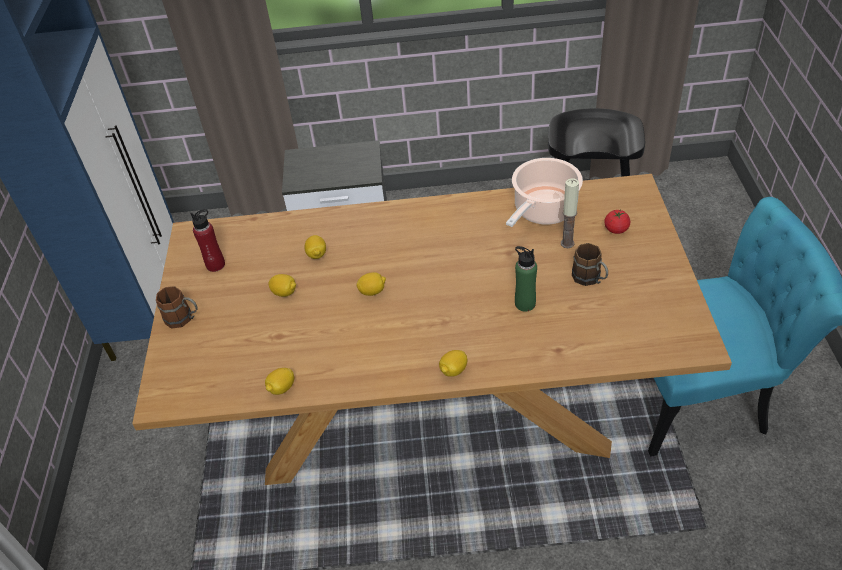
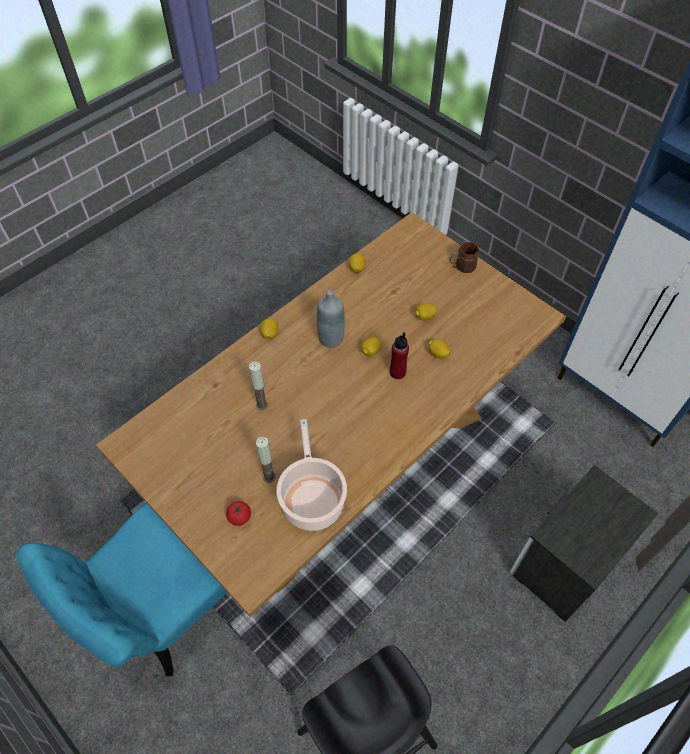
camera: 135 degrees right, 10 degrees up
(215, 265) = (492, 306): red bottle -> red bottle (397, 372)
(395, 326) = (331, 338): none -> grey bottle
(525, 303) = (261, 405): green bottle -> candle
(590, 280) = (229, 453): brown mug -> none

